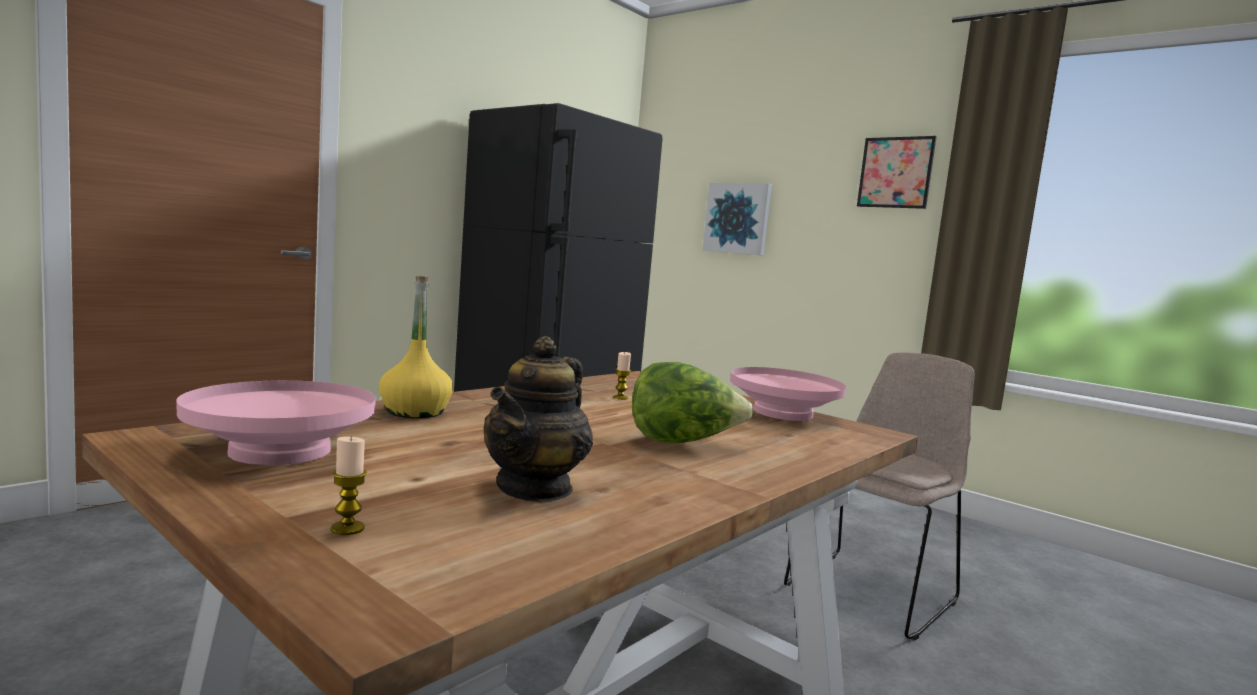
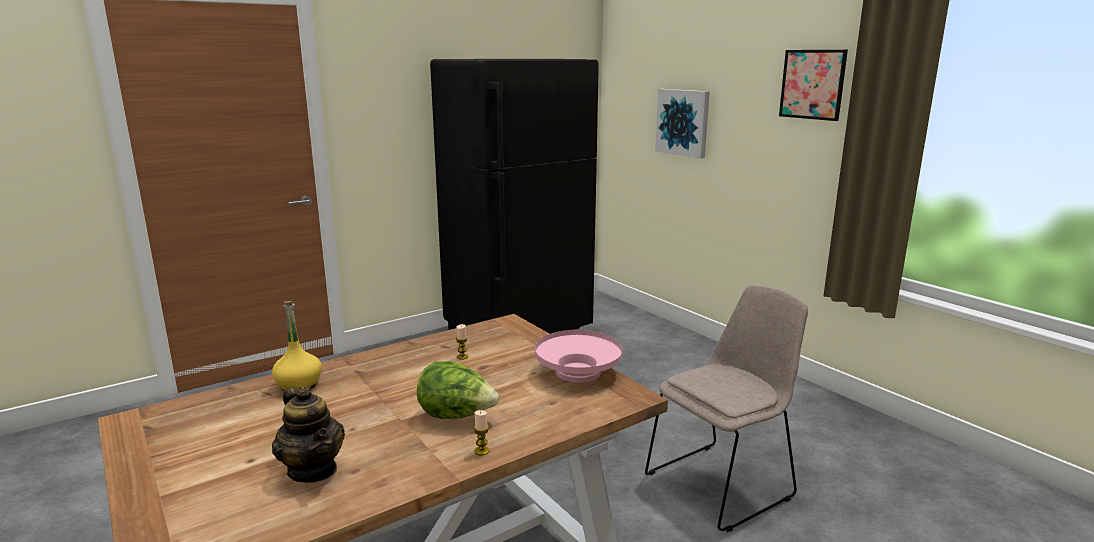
camera: 15 degrees right, 10 degrees up
(280, 451) = (190, 434): pink bowl -> none
(347, 528) = (183, 507): candle -> candle (482, 451)
(535, 488) = (313, 470): teapot -> teapot turned 75 degrees counterclockwise

